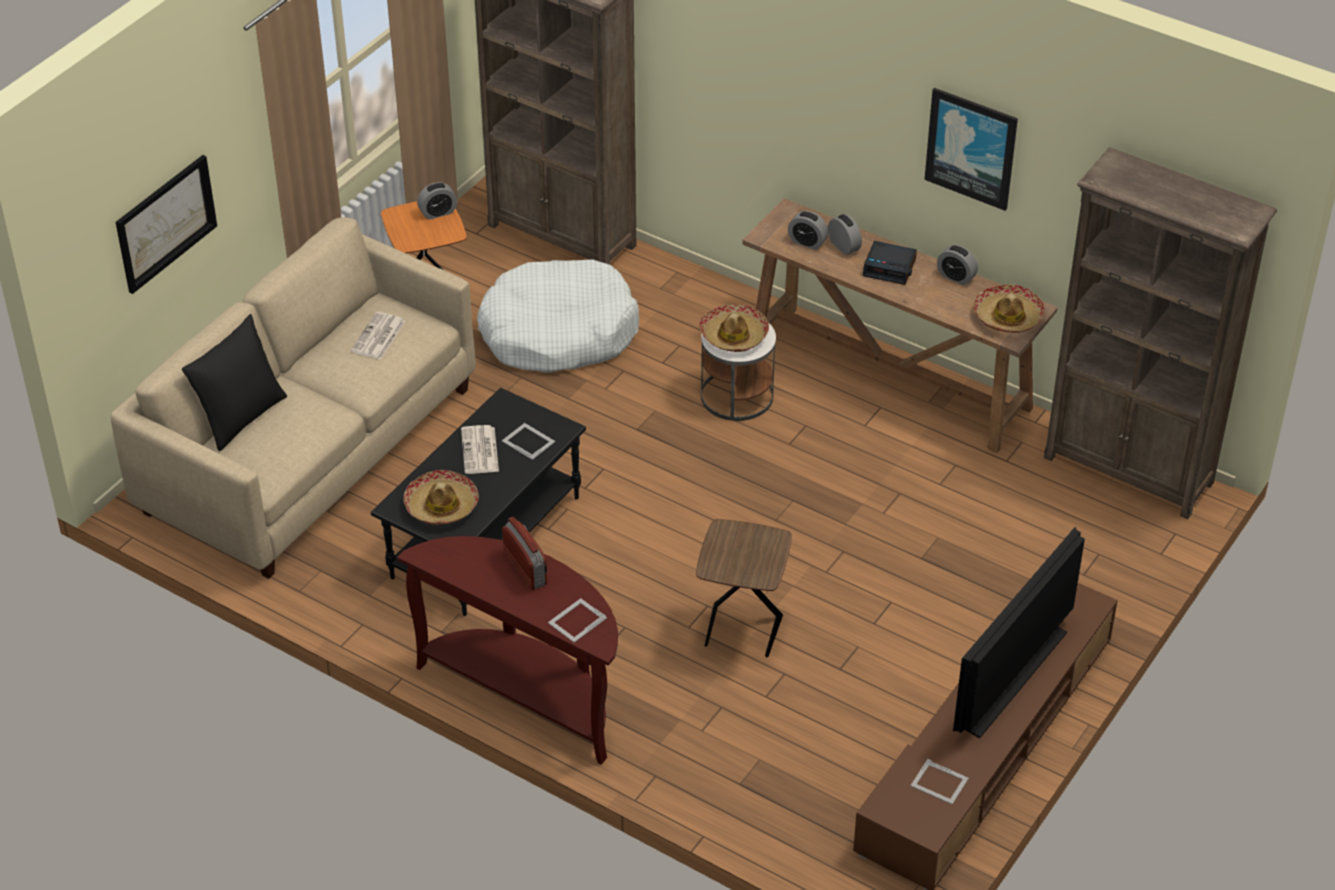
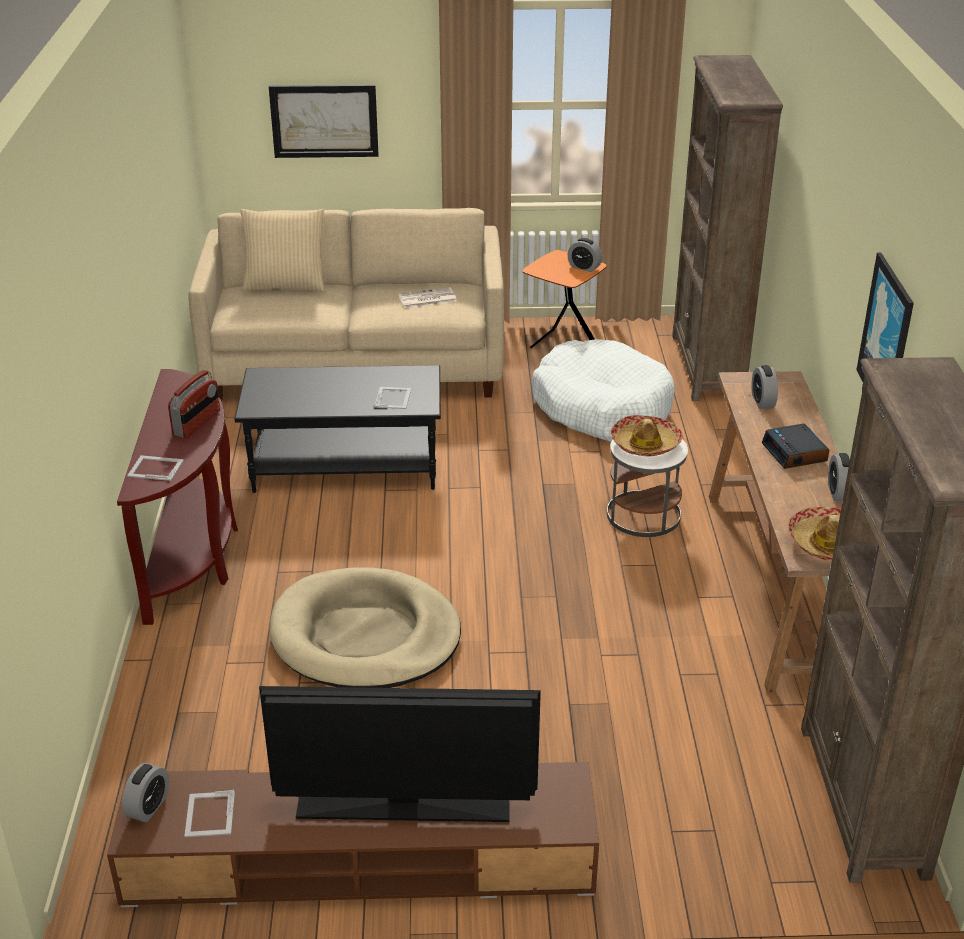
camera: 55 degrees right, 10 degrees down
(240, 417) = (286, 285): black pillow -> beige pillow
(442, 506) = (281, 391): hat -> none
(480, 451) = (358, 383): newspaper -> none
(742, 632) = (365, 636): brown side table -> beige dog bed
(844, 246) = (785, 420): alarm clock -> alarm clock (148, 807)

